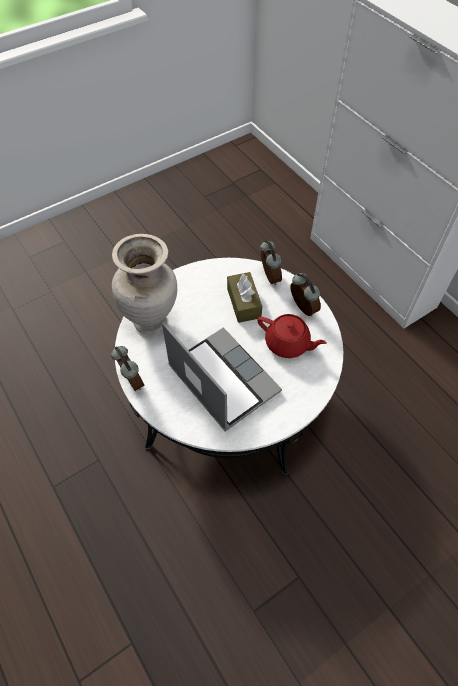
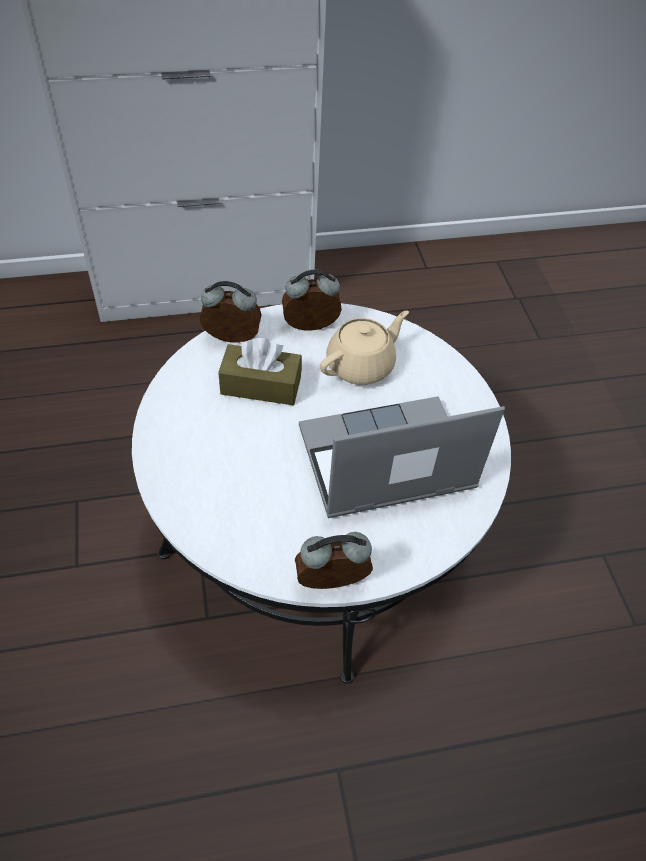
camera: 70 degrees left, 5 degrees down
(152, 321) = (225, 515): beige vase -> none
(288, 344) = (361, 365): red teapot -> beige teapot

